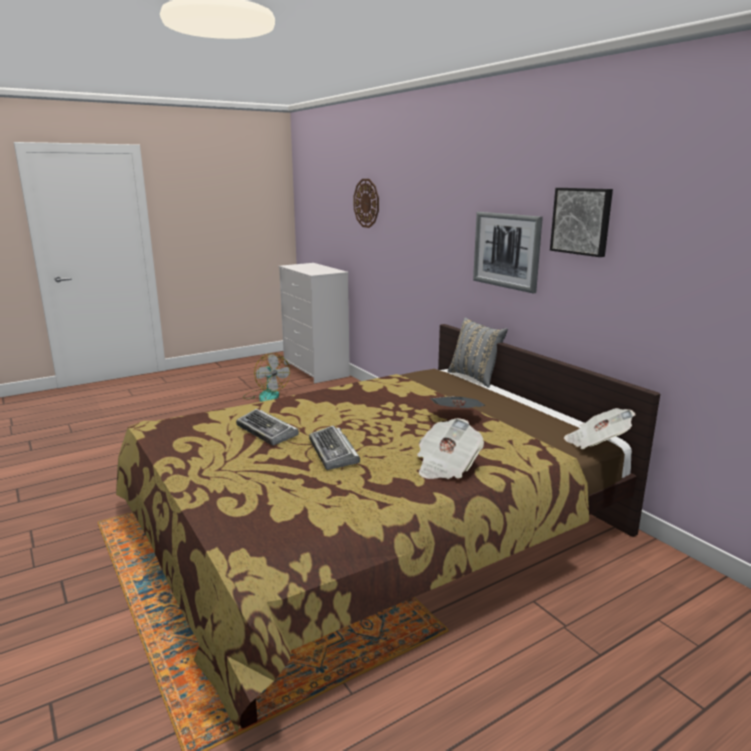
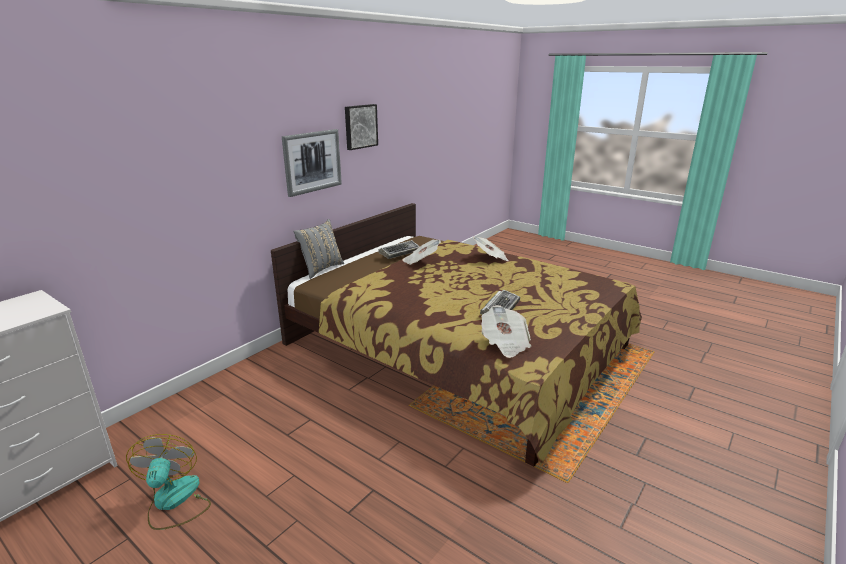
camera: 110 degrees left, 5 degrees up
(266, 395) = (174, 502): fan -> fan turned 45 degrees counterclockwise
(334, 453) = (507, 283): keyboard -> keyboard (400, 252)
(366, 203) = (68, 166): wall clock -> none
(596, 443) = (424, 237): newspaper -> newspaper (505, 343)

